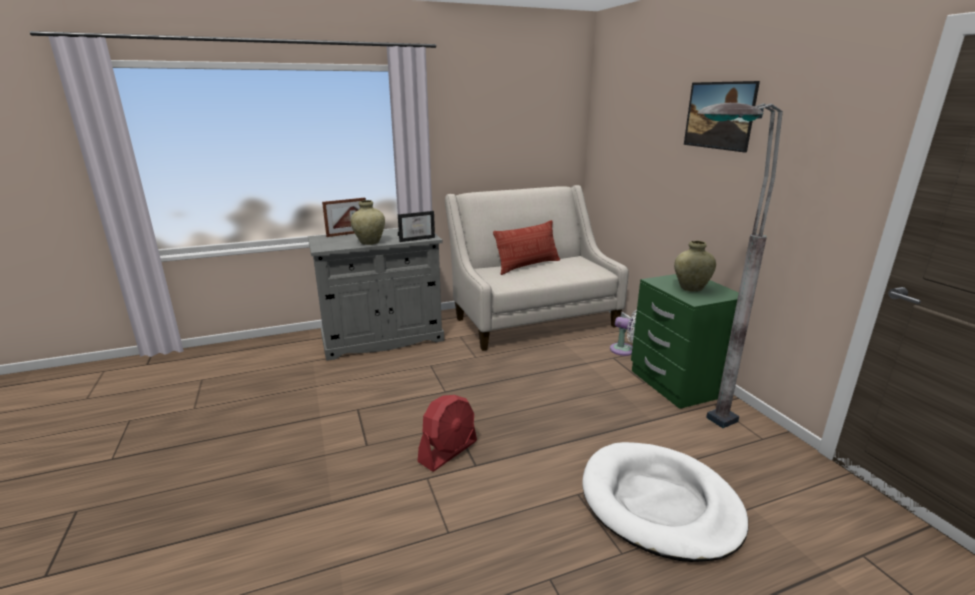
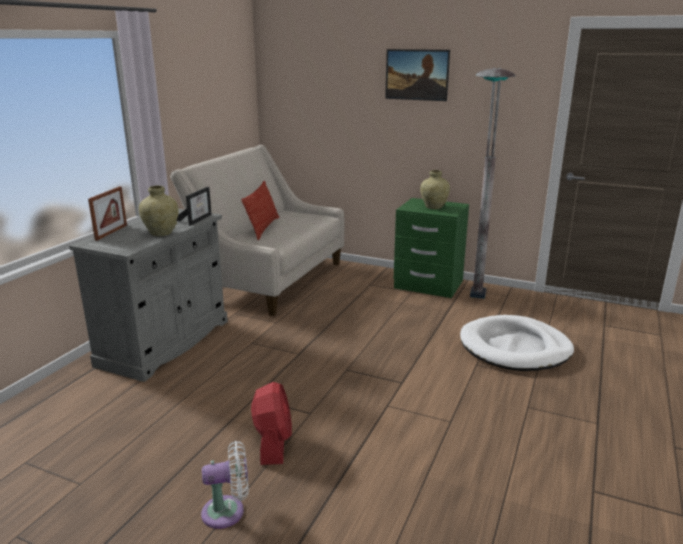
camera: 45 degrees left, 0 degrees up
(448, 451) = (371, 385): red fan -> red fan (273, 443)
(625, 350) = (369, 277): white fan -> white fan (228, 511)

